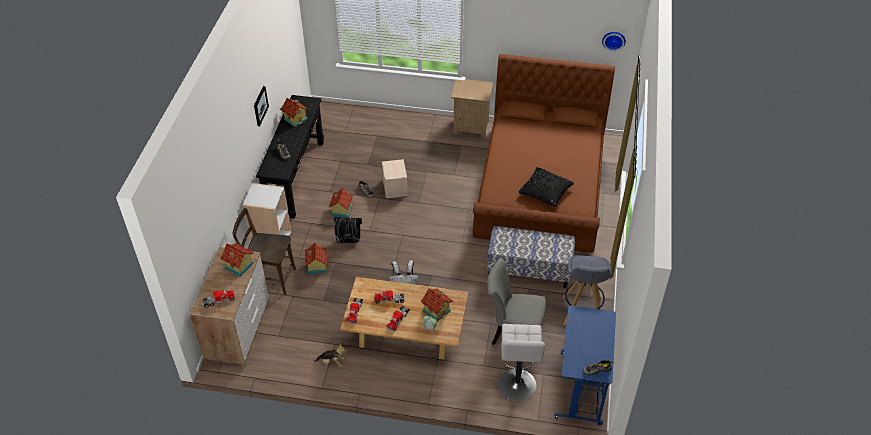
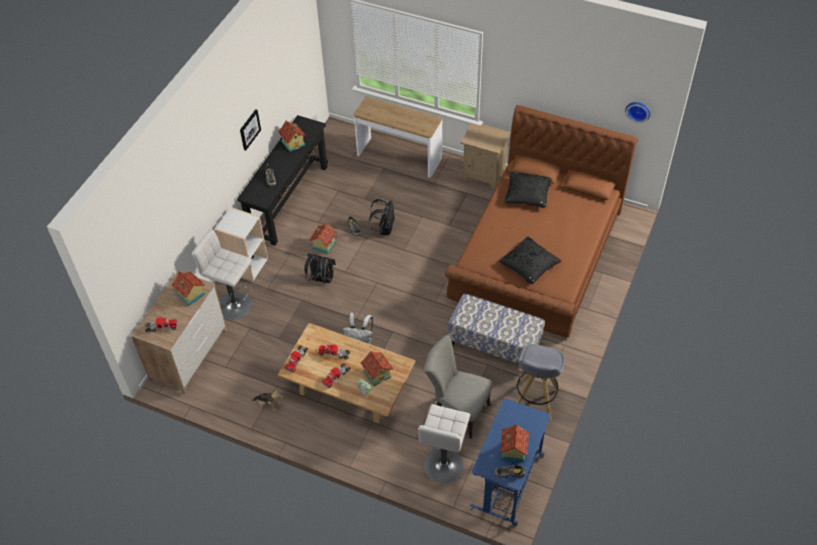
camera: 15 degrees right, 5 degrees up
(270, 278) = (234, 305): brown chair -> white stool
(316, 266) = (282, 300): toy house -> toy house (512, 450)
(388, 124) = (399, 157): none -> console table
(394, 187) = (384, 229): beige storage box -> black backpack
(523, 133) = (527, 194): none -> black pillow

